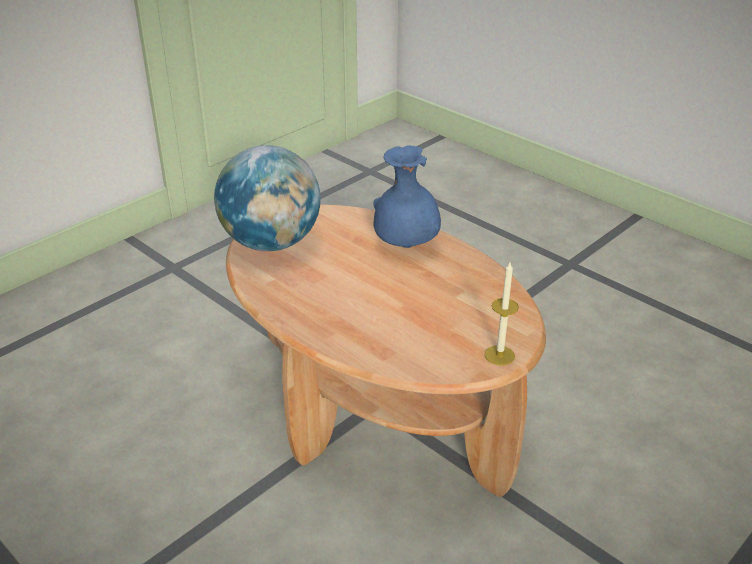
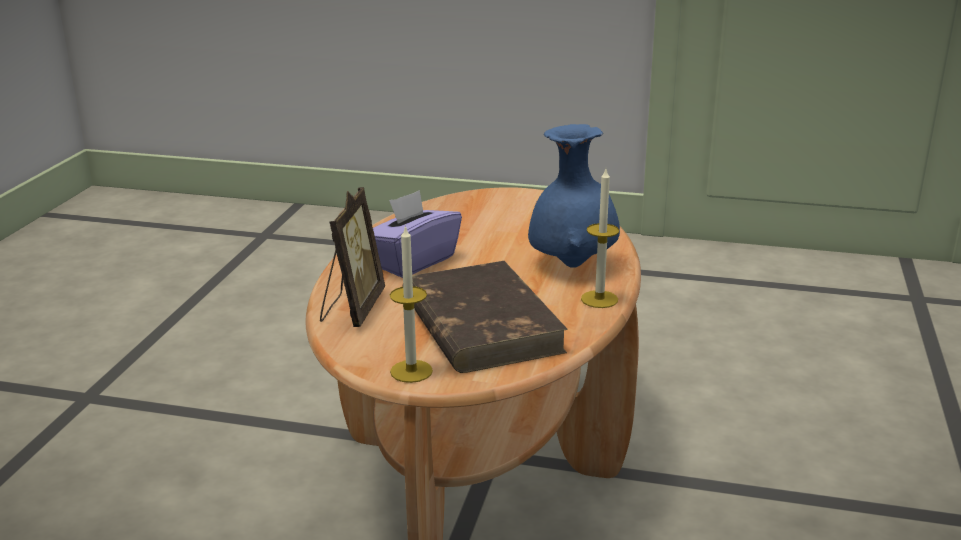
camera: 60 degrees right, 10 degrees down
(271, 243) = (484, 205): globe -> none
(337, 304) = (413, 261): none -> purple tissue box
(389, 354) = (352, 309): none -> picture frame
(457, 308) = (480, 324): none -> brown book
(462, 254) = (599, 299): none -> candle

